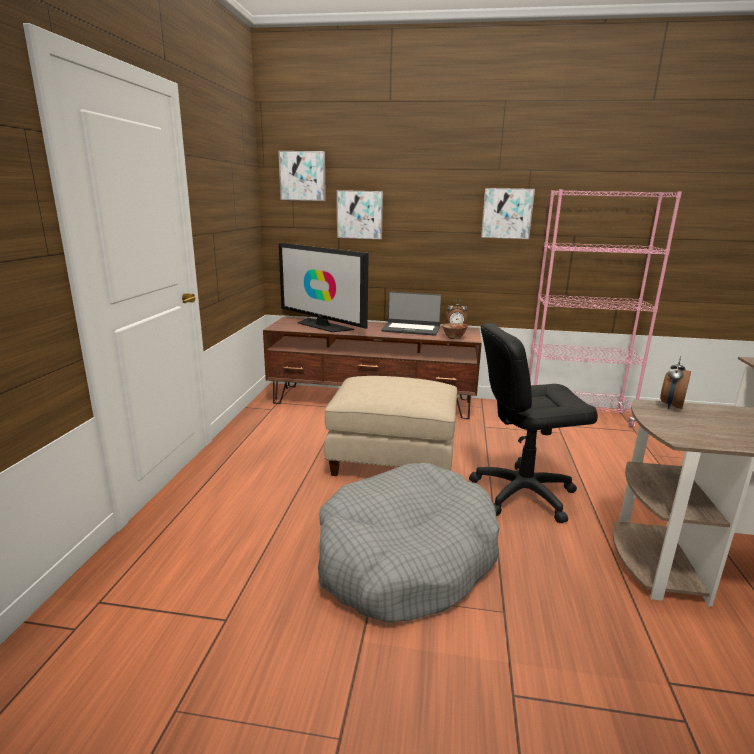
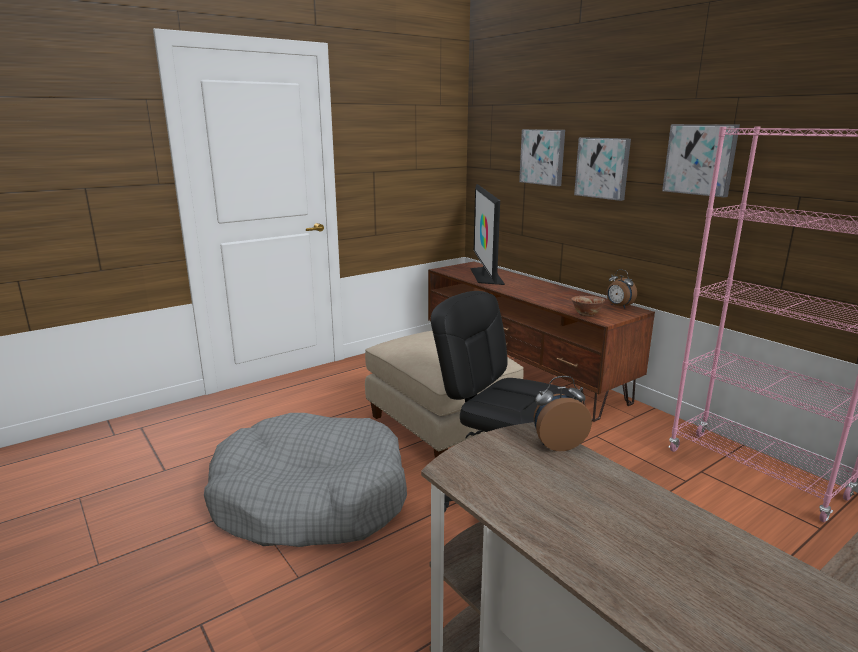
camera: 45 degrees right, 0 degrees up
(303, 176) = (499, 114): picture -> picture (603, 168)
(411, 329) = (564, 296): laptop -> none

